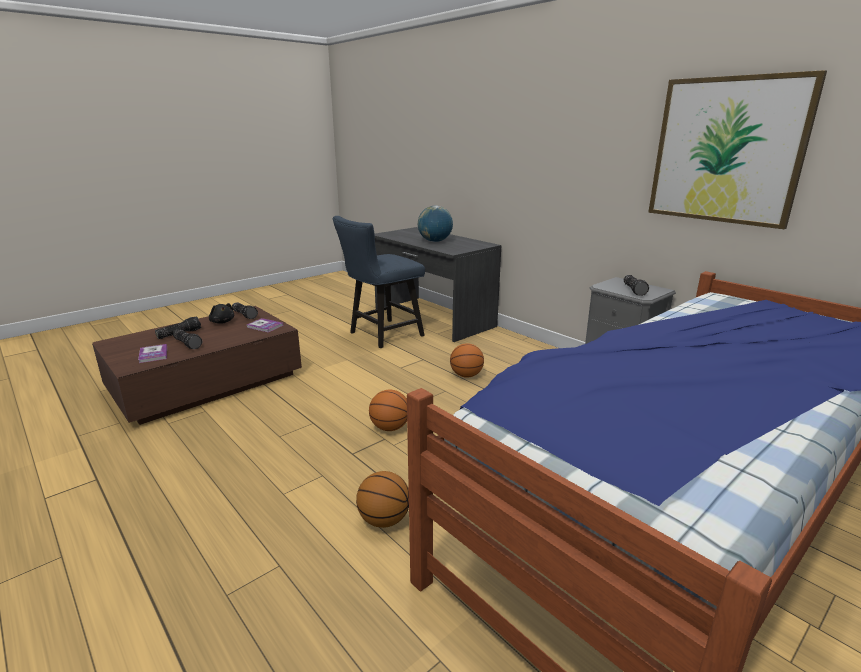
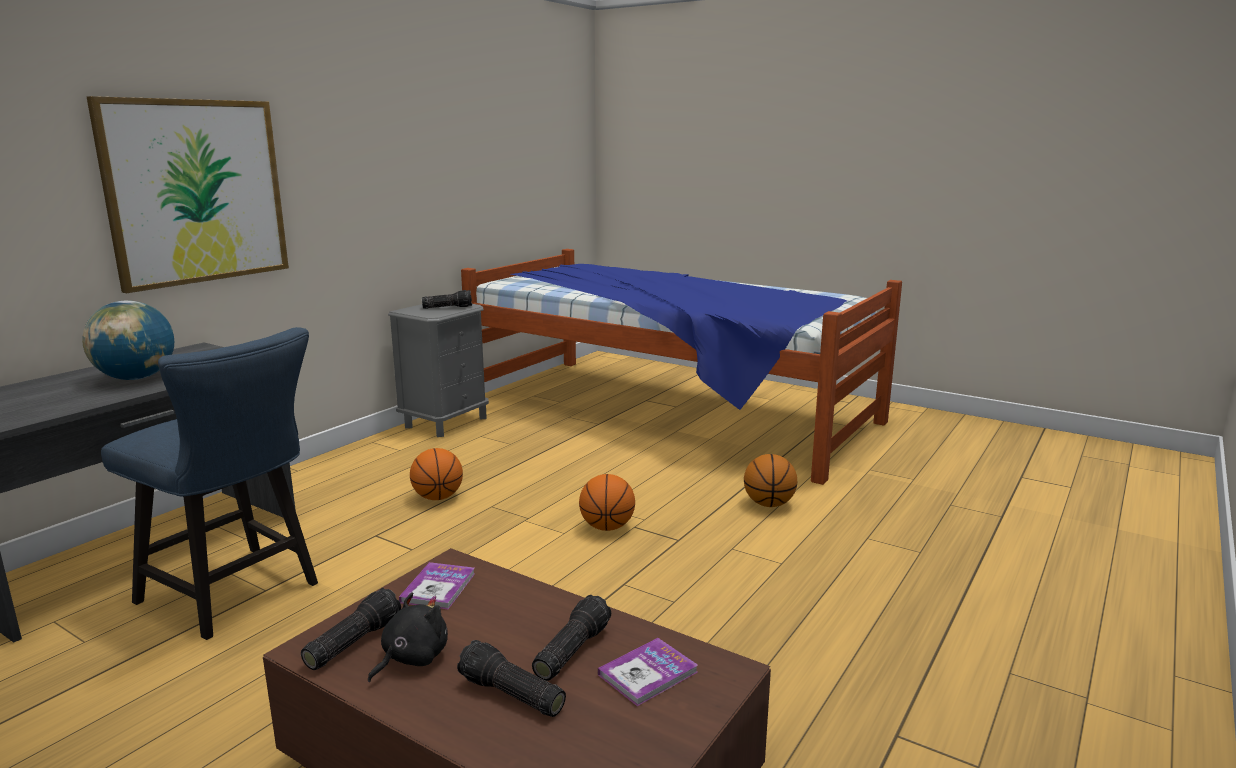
camera: 105 degrees left, 5 degrees down
(726, 151) = (447, 151): picture -> picture (196, 192)

